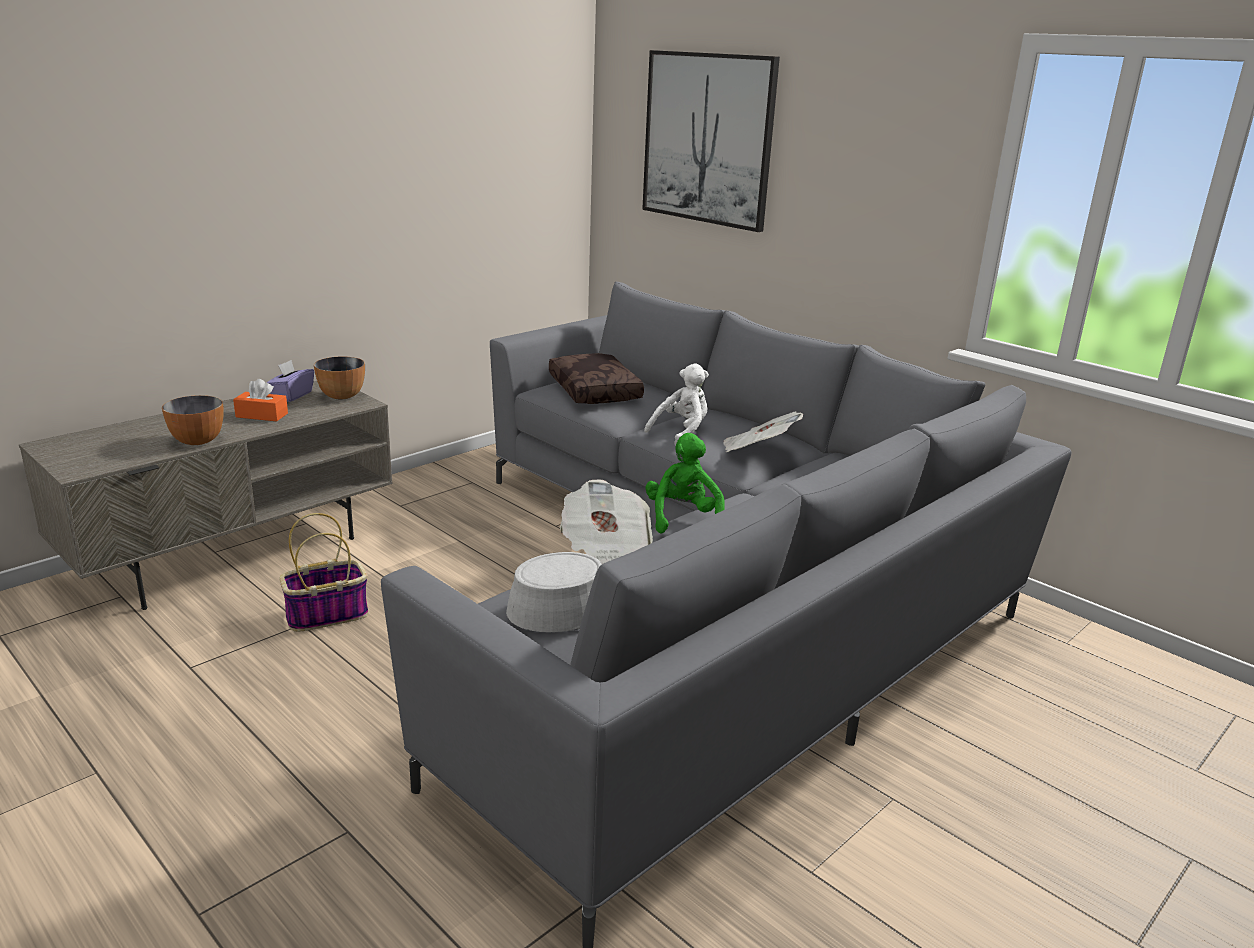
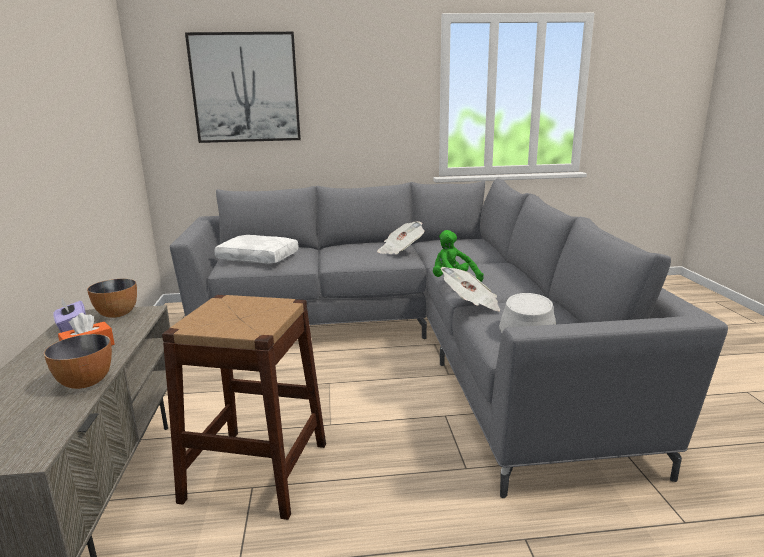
camera: 50 degrees left, 5 degrees down
(328, 615) = (256, 471): basket -> brown stool
(596, 391) = (259, 258): brown pillow -> white pillow
(681, 433) = (348, 258): white plush toy -> none

